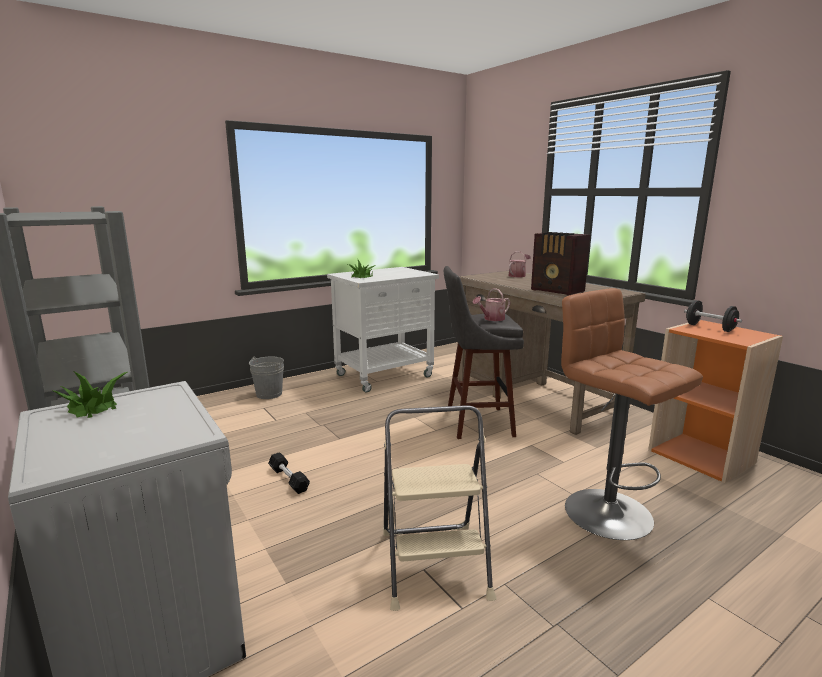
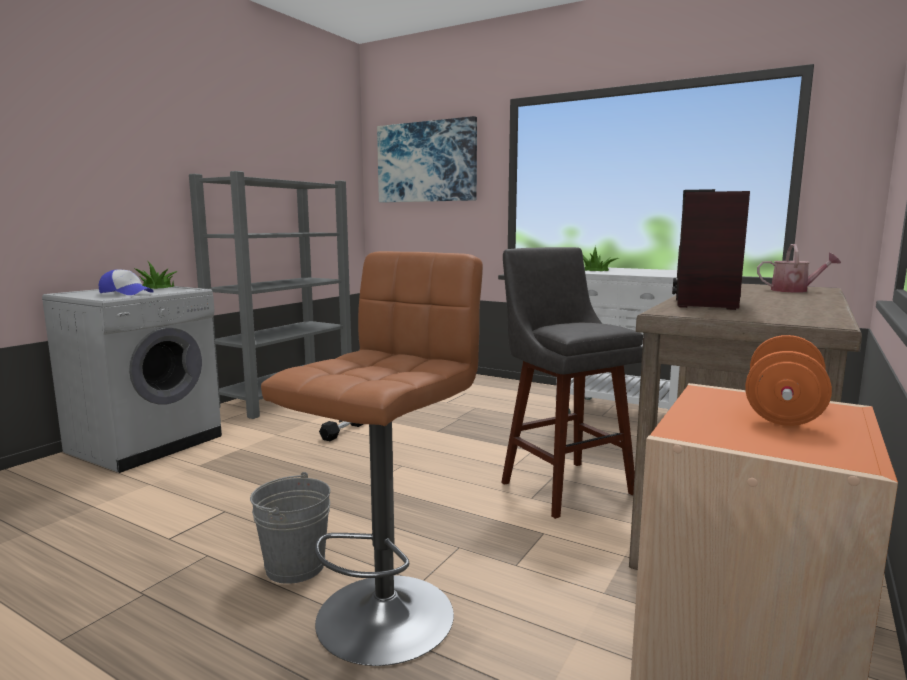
camera: 65 degrees right, 5 degrees down
(122, 175) = (426, 162): none -> picture
(149, 424) = (126, 293): none -> cap
(269, 394) = (496, 388): grey bucket -> grey bucket (295, 566)
(434, 559) = (240, 513): beige step ladder -> none
(491, 319) = (568, 325): watering can -> none
(709, 328) = (783, 411): black dumbbell -> orange dumbbell

